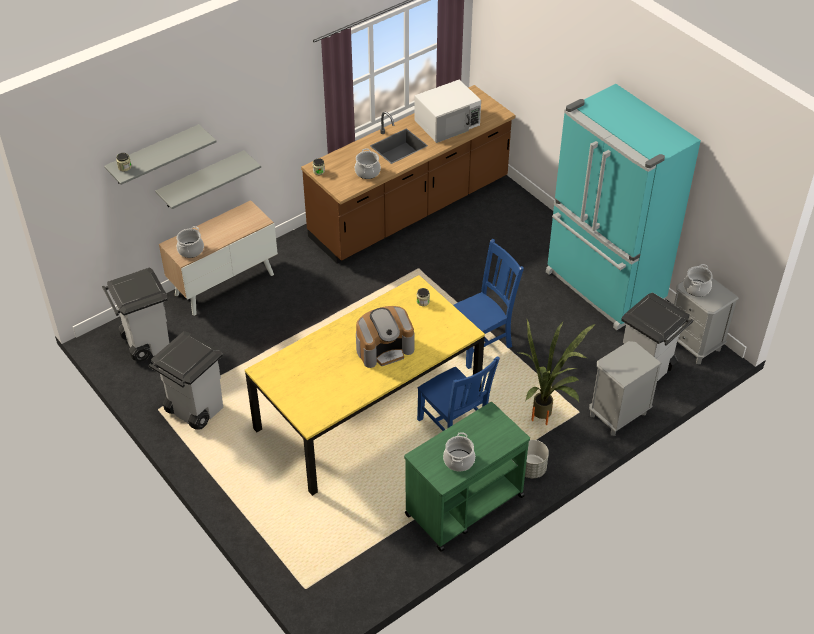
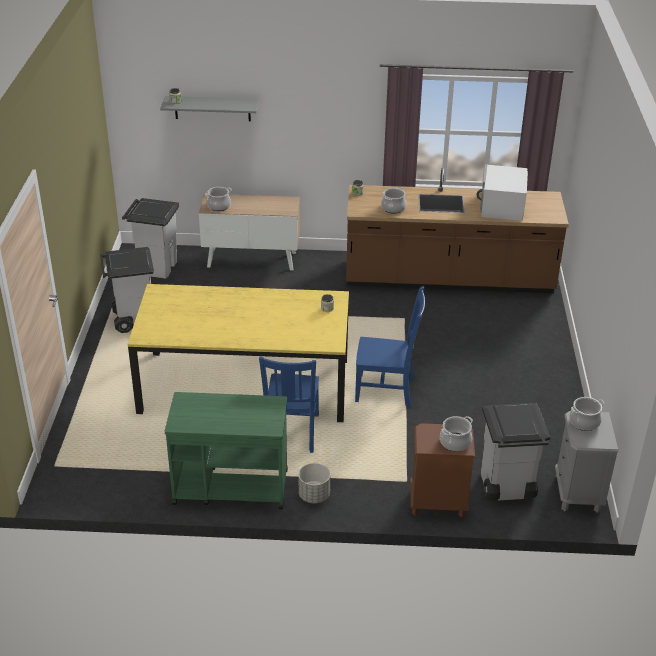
camera: 40 degrees right, 10 degrees down
(201, 180) = (255, 154): grey shelf -> none
(384, 348) = (257, 321): coffee machine -> none
(447, 123) = (502, 205): white microwave -> white microwave turned 90 degrees clockwise
(459, 460) = (207, 418): cooking pot -> cooking pot (455, 442)
(547, 420) = (371, 471): potted plant -> none
(603, 287) = (545, 409): turquoise fridge -> none
(617, 415) = (437, 503): grey nightstand -> brown nightstand

